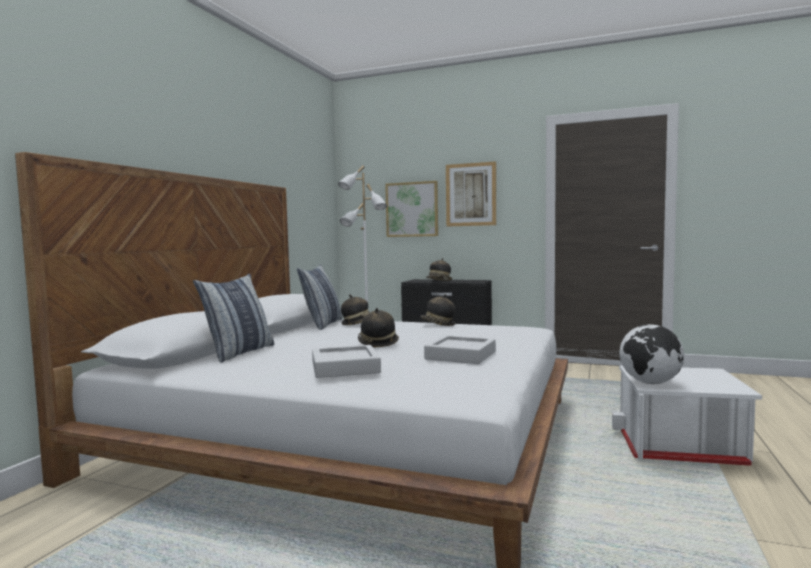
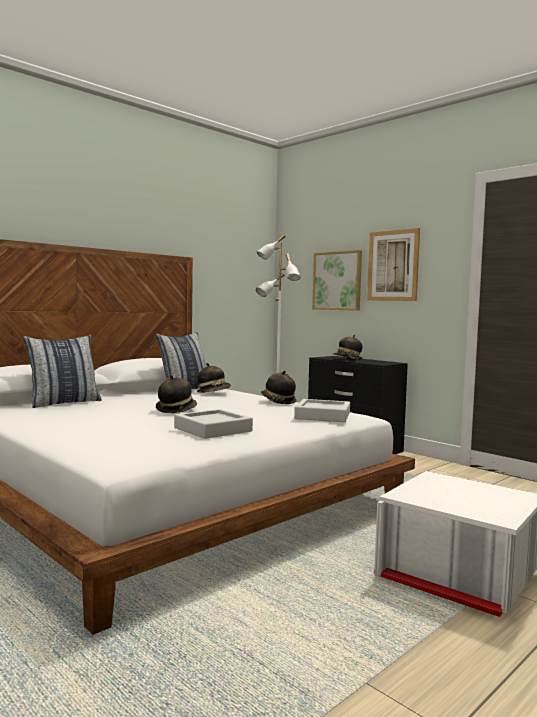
camera: 25 degrees right, 0 degrees up
(345, 368) = (90, 424): grey tray -> grey tray (322, 416)
(650, 383) = (412, 492): globe -> none

